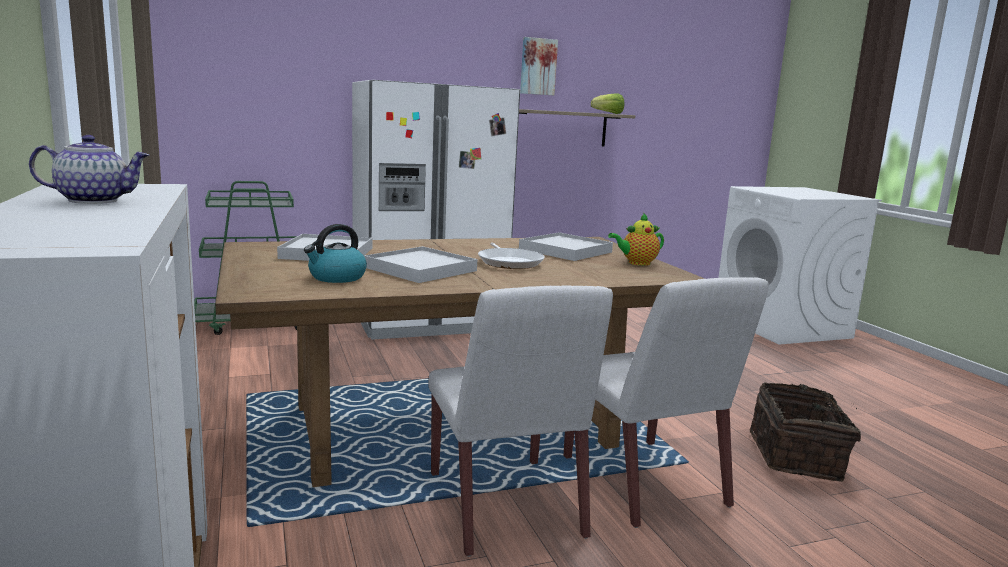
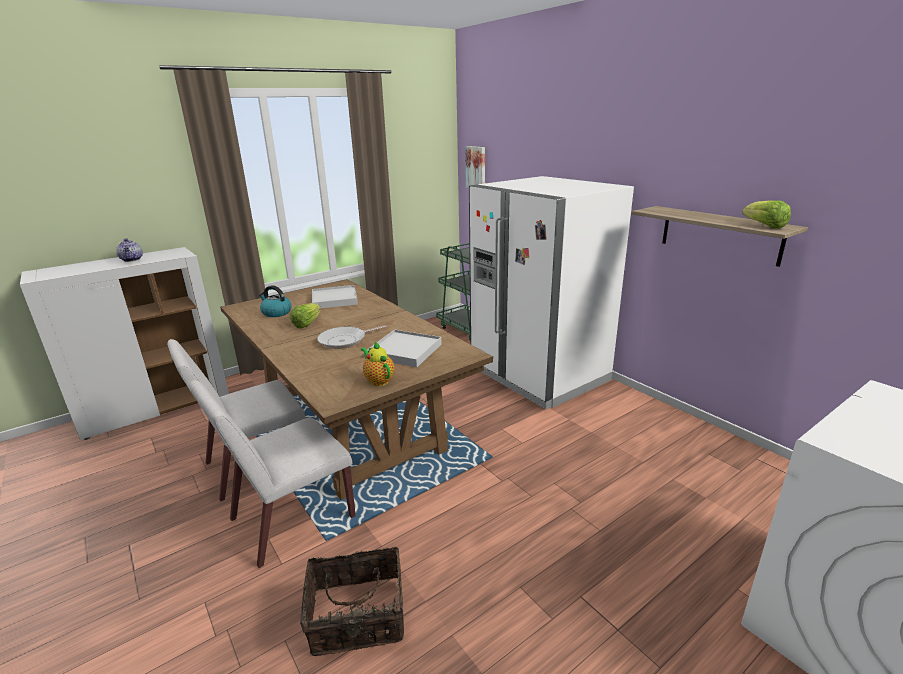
camera: 75 degrees right, 10 degrees up
(420, 269) = (307, 324): white tray -> lettuce
(538, 66) = (700, 161): picture -> picture (476, 167)

